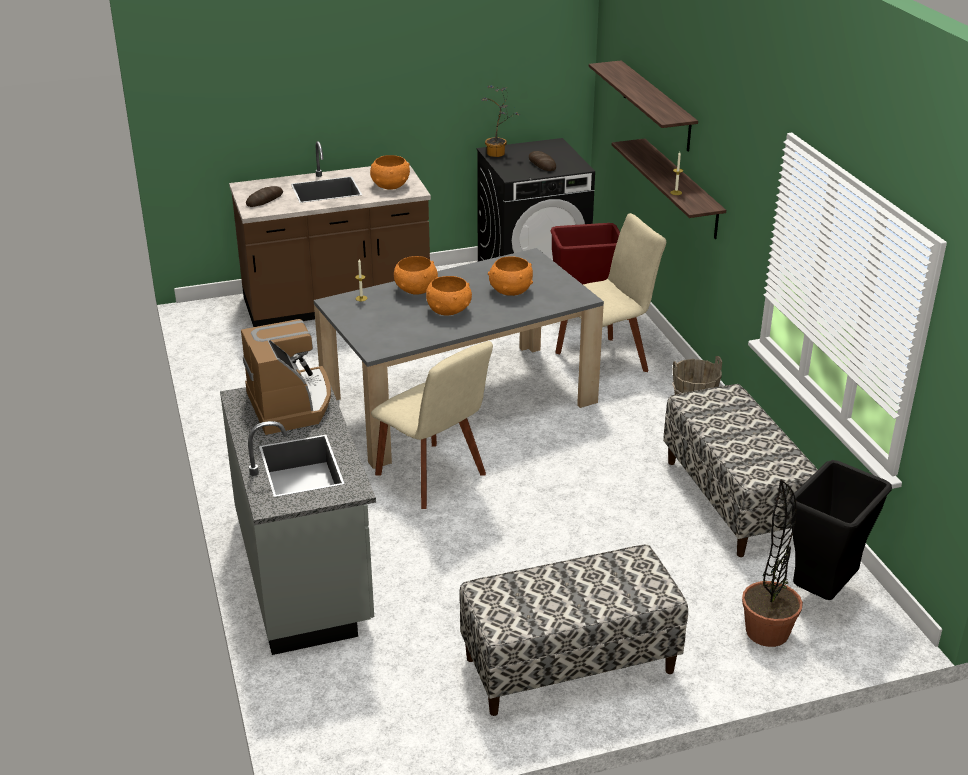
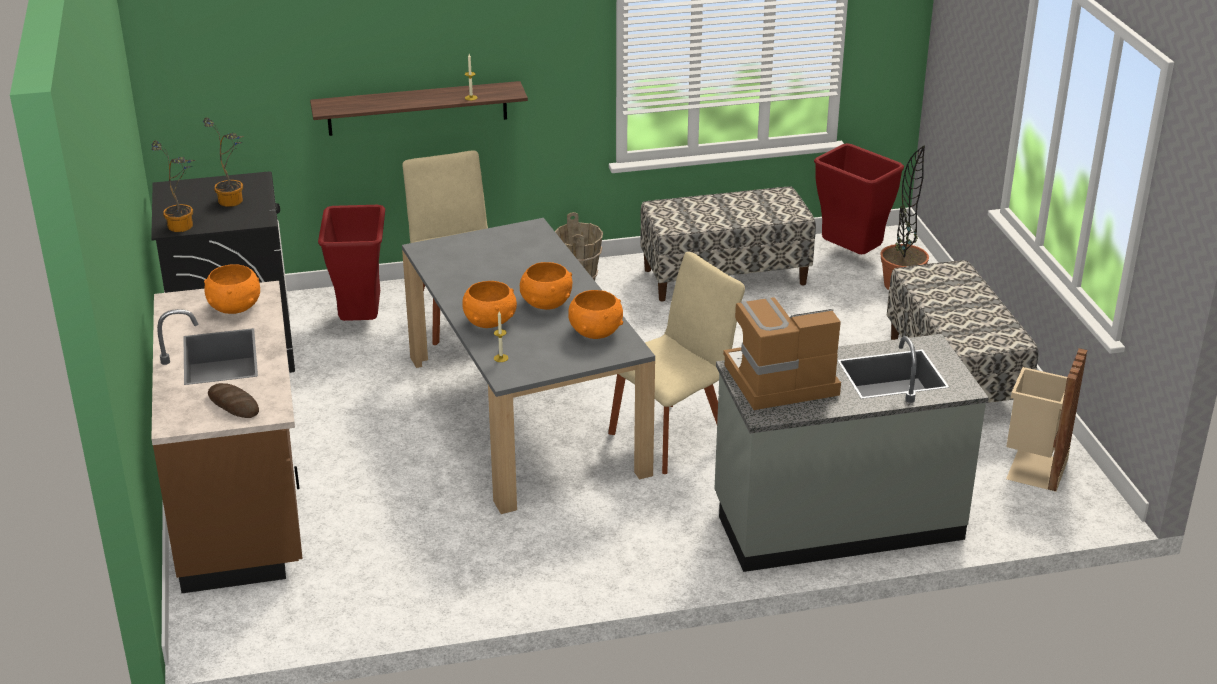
camera: 85 degrees left, 0 degrees up
(392, 717) = (1033, 469): none -> beige trash can
(510, 291) = (507, 265): orange bowl -> orange bowl (595, 332)
(542, 164) = (233, 199): bread -> potted plant
(656, 105) = (330, 52): shelf -> none
(823, 593) = (852, 255): black trash can -> red trash can

